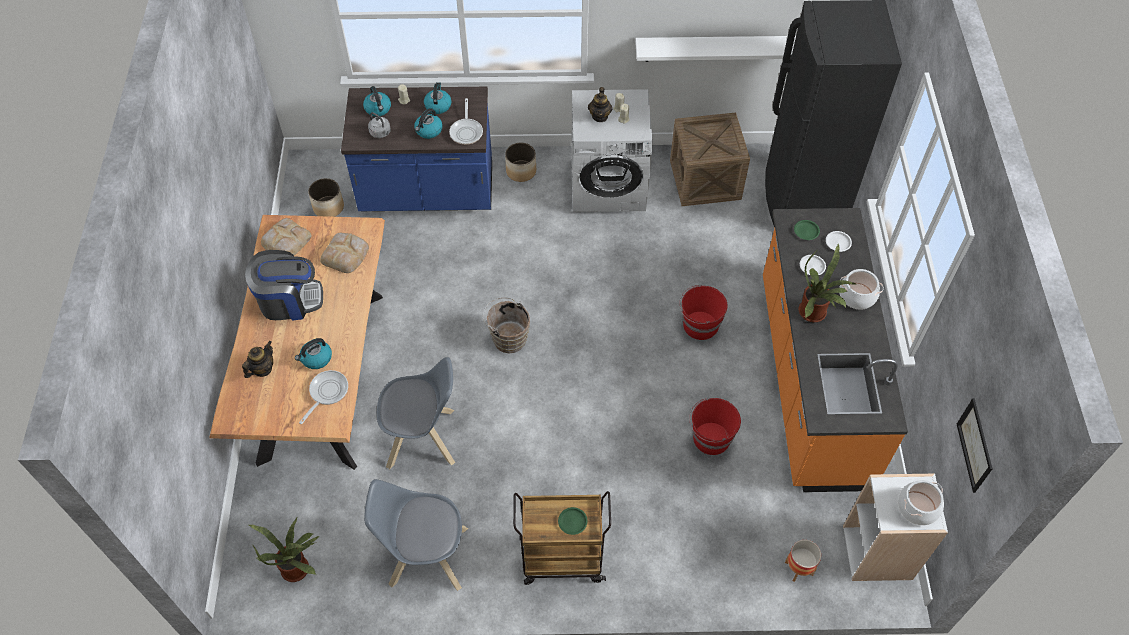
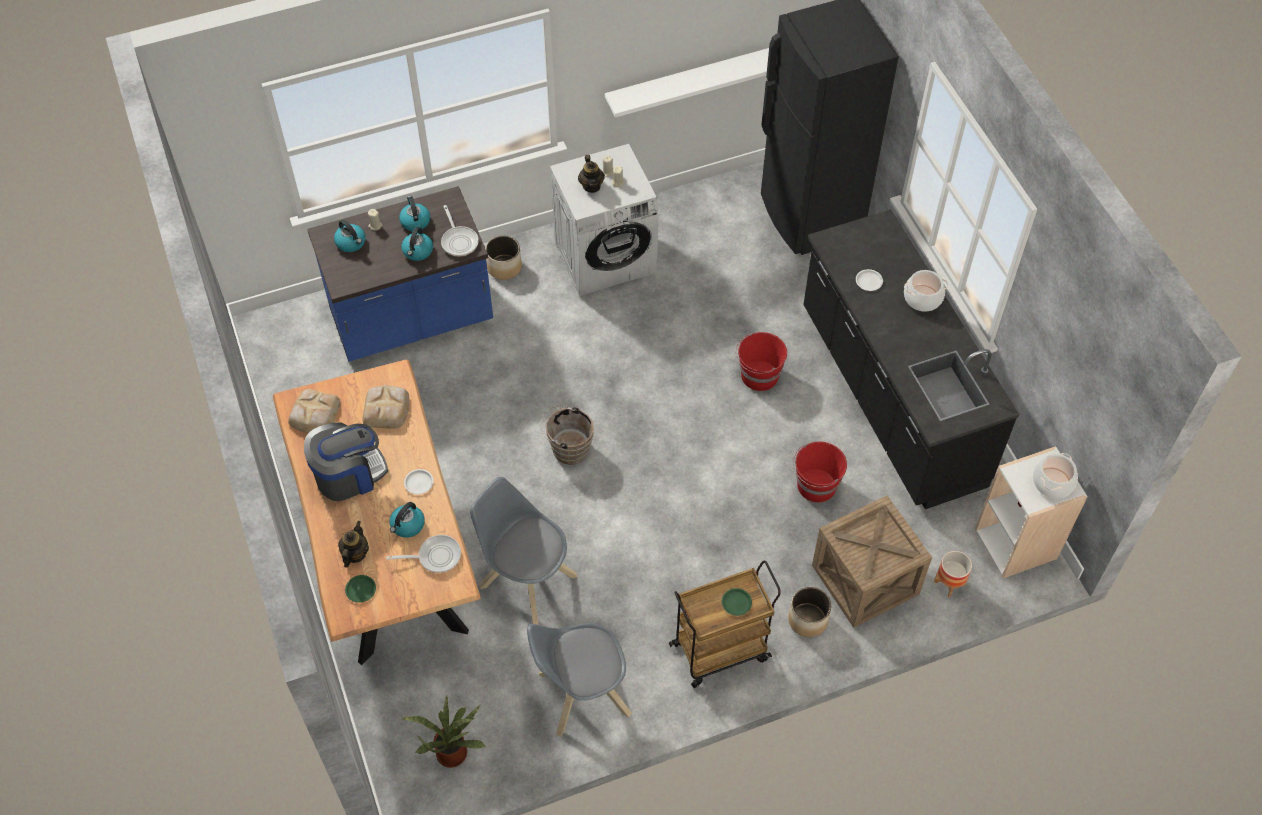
camera: 20 degrees left, 0 degrees up
(327, 393) = (435, 556): frying pan -> frying pan turned 75 degrees clockwise
(328, 207) = (309, 367): planter -> planter (808, 620)
(381, 133) = (367, 268): grey kettle -> none
(423, 438) = (526, 579): grey chair -> grey chair turned 120 degrees counterclockwise
(705, 179) = (702, 222): crate -> crate (865, 579)
(806, 231) = (849, 247): green plate -> green plate (361, 589)
(811, 380) = (890, 398): orange counter -> black counter
(815, 313) = (890, 327): potted plant -> none
(838, 242) = (883, 250): white plate -> white plate (419, 483)
(975, 445) = (1094, 405): picture -> none

